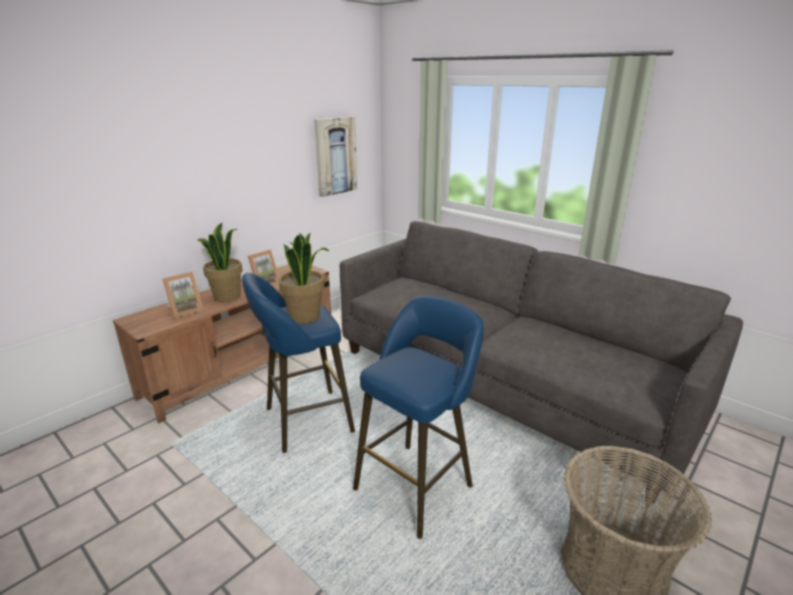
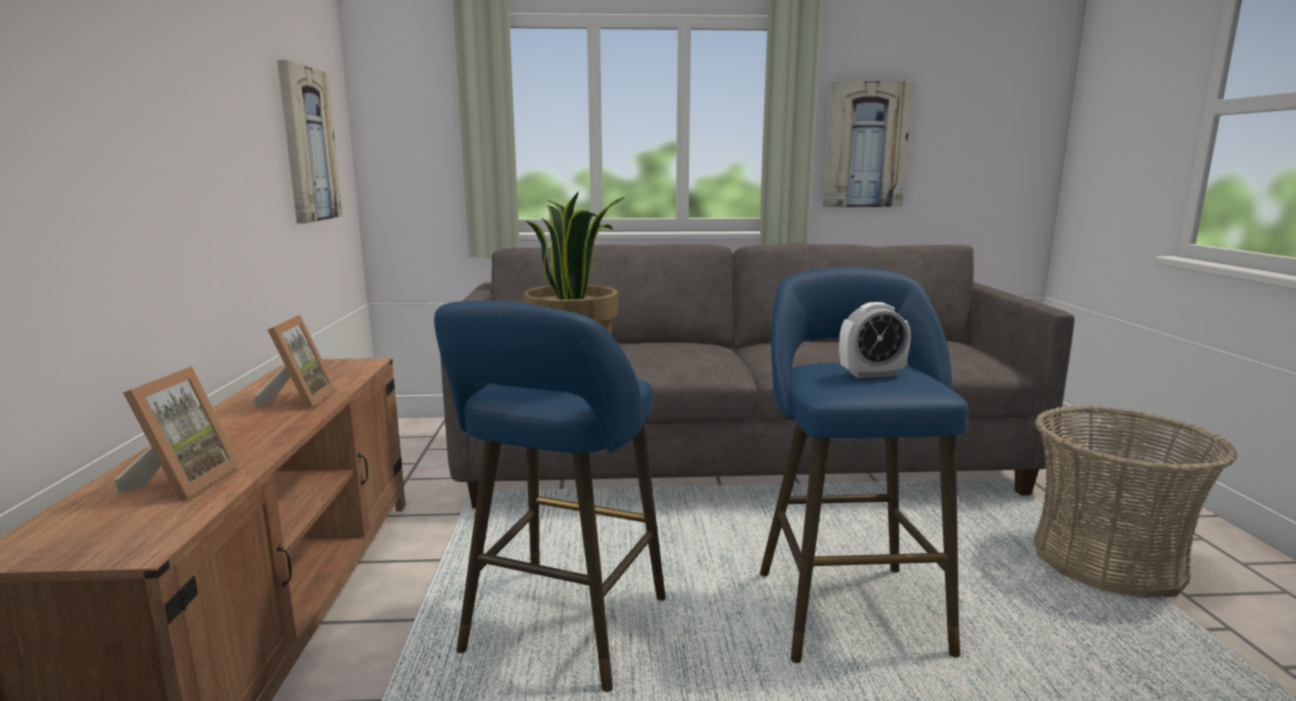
camera: 45 degrees left, 10 degrees down
(227, 296) = (249, 434): potted plant -> none
(416, 369) = (871, 374): none -> alarm clock
(687, 186) = (865, 145): none -> picture

